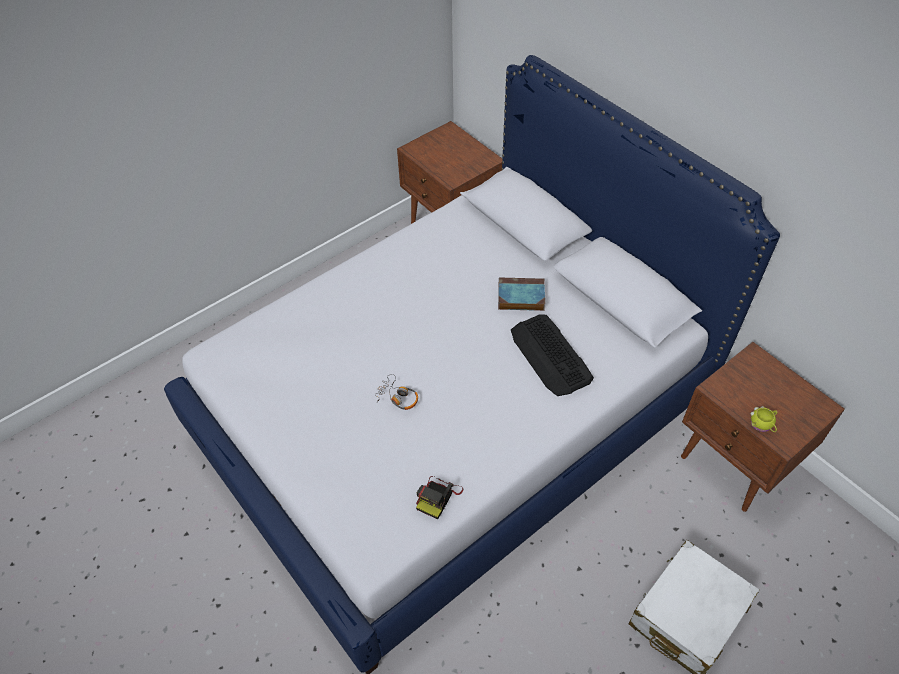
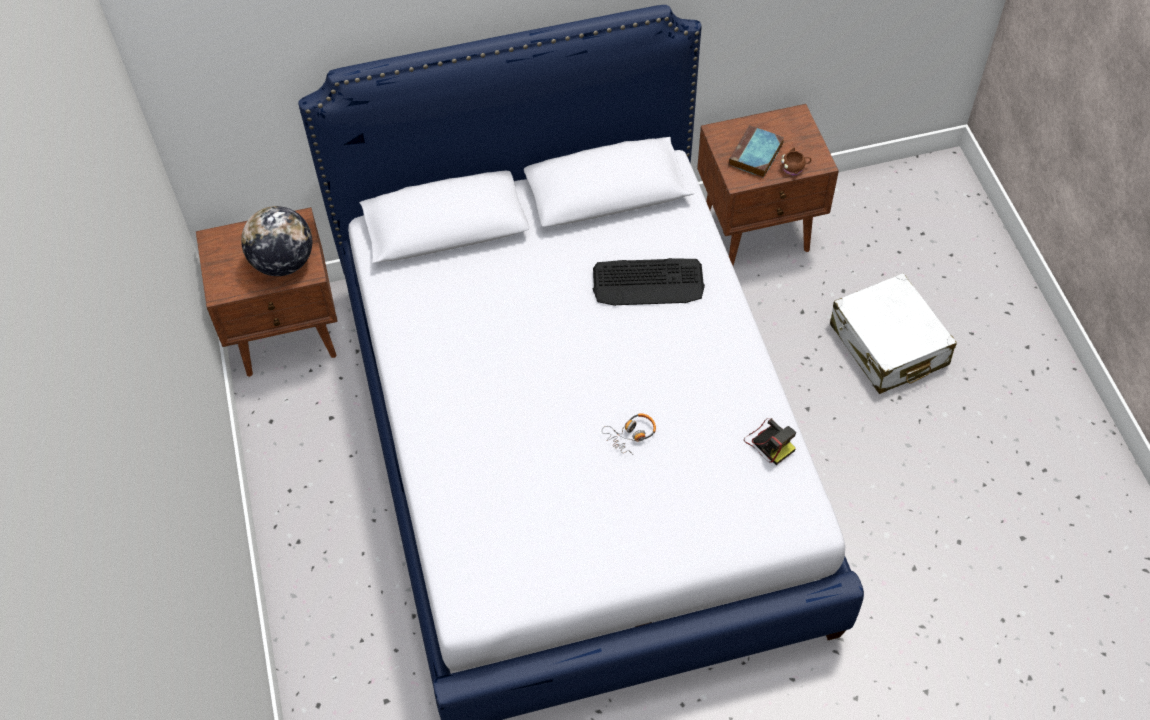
camera: 65 degrees left, 5 degrees up
(451, 166) = (283, 262): none -> globe
(520, 297) = (556, 276): book -> book (755, 156)
(762, 425) = (794, 168): yellow mug -> brown mug

